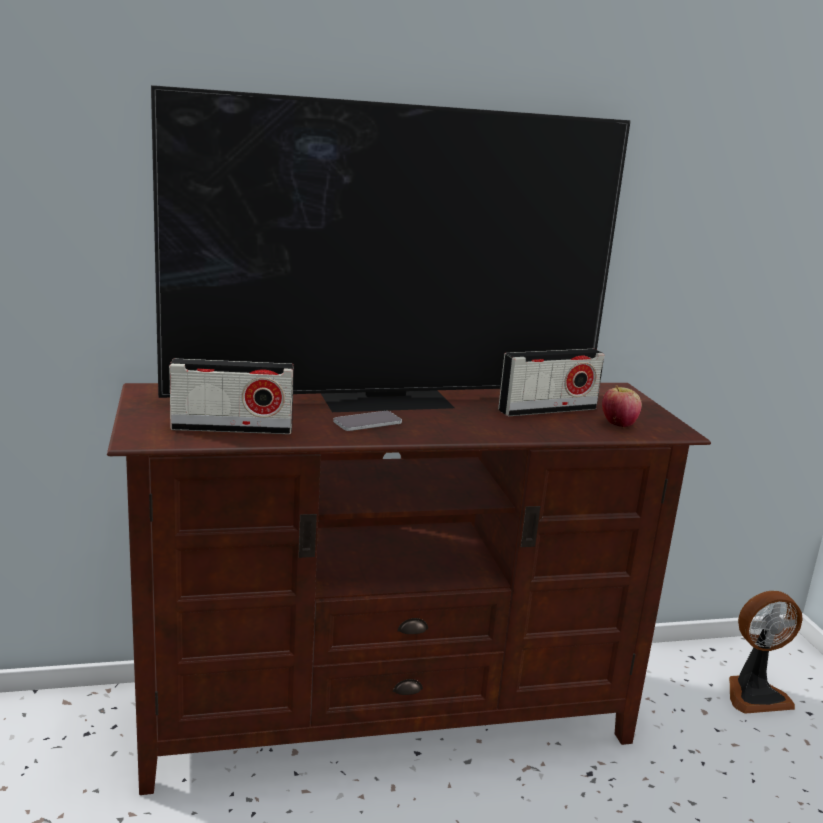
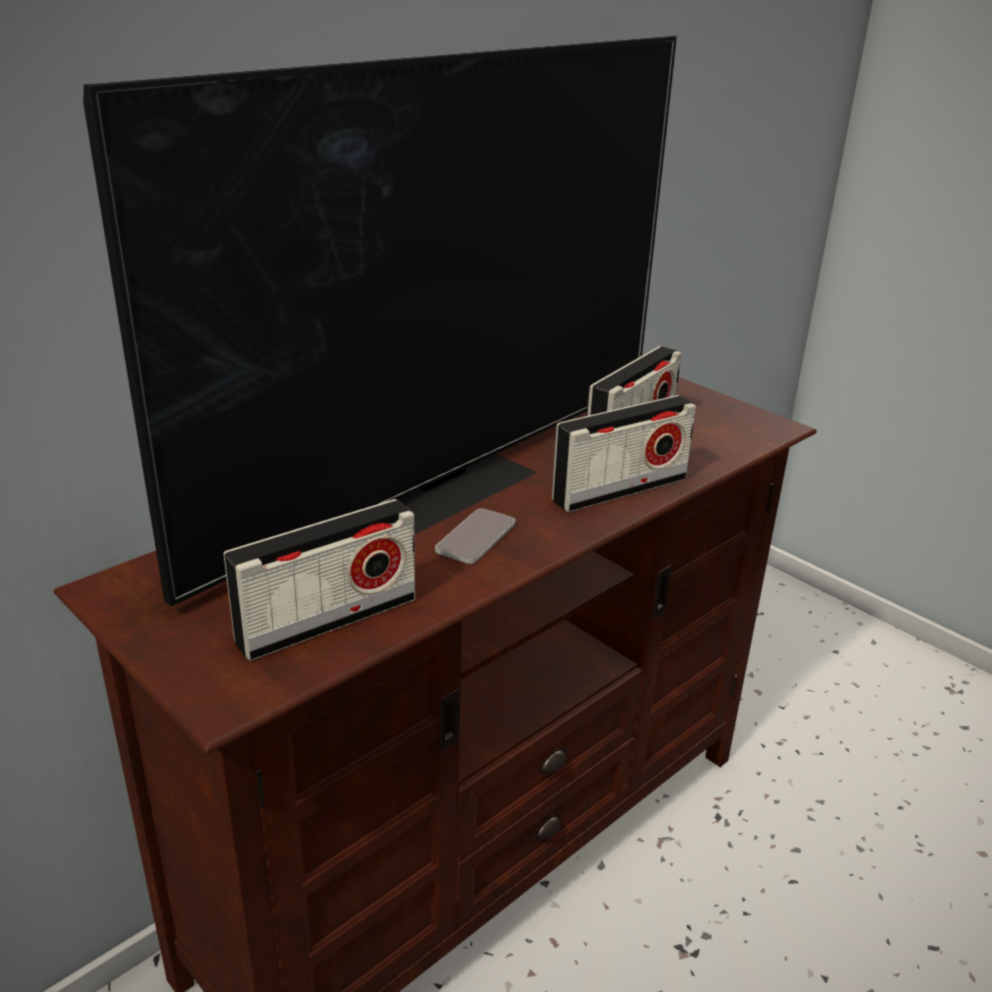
camera: 30 degrees left, 10 degrees up
(497, 428) = (620, 489): none -> radio
(618, 424) = (718, 436): apple -> none
(754, 694) = (782, 651): fan -> none

